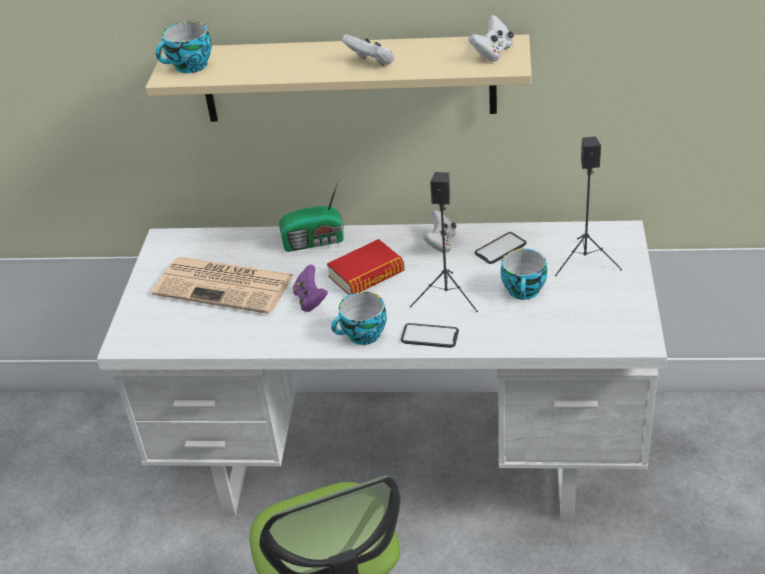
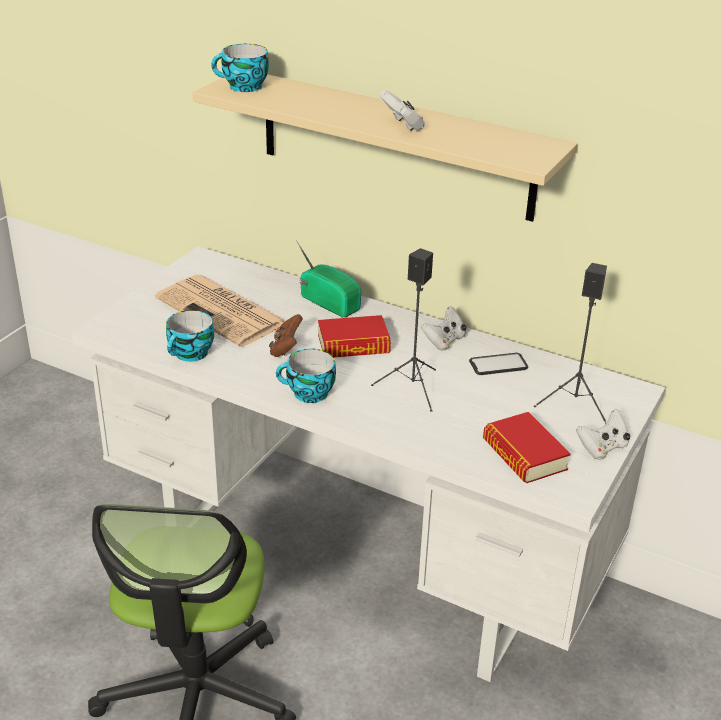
camera: 20 degrees right, 5 degrees down
(310, 300) = (285, 348): purple game controller -> brown game controller
(315, 241) = (330, 302): radio -> radio turned 150 degrees counterclockwise
(429, 336) = (369, 416): phone -> none
(492, 53) = (525, 148): white game controller -> white game controller (602, 448)
(525, 291) = (492, 410): cup -> cup (191, 354)
(578, 321) = (524, 455): none -> book

